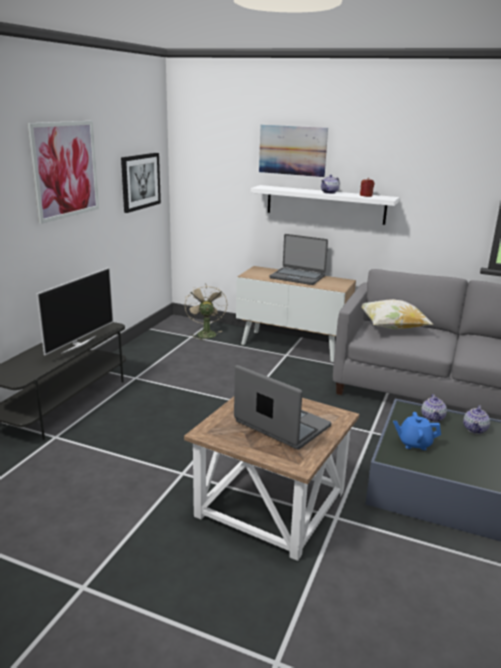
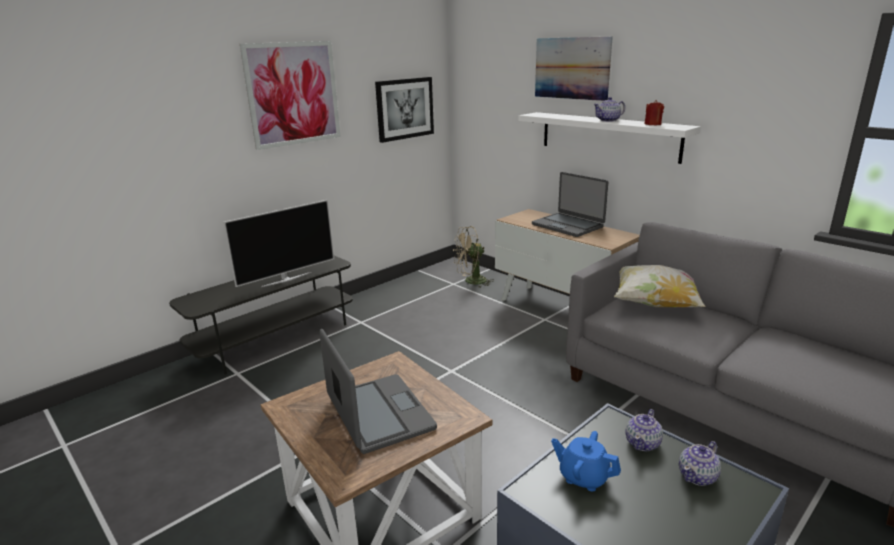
camera: 25 degrees right, 0 degrees up
(205, 333) = (471, 282): beige fan -> beige fan turned 120 degrees counterclockwise

